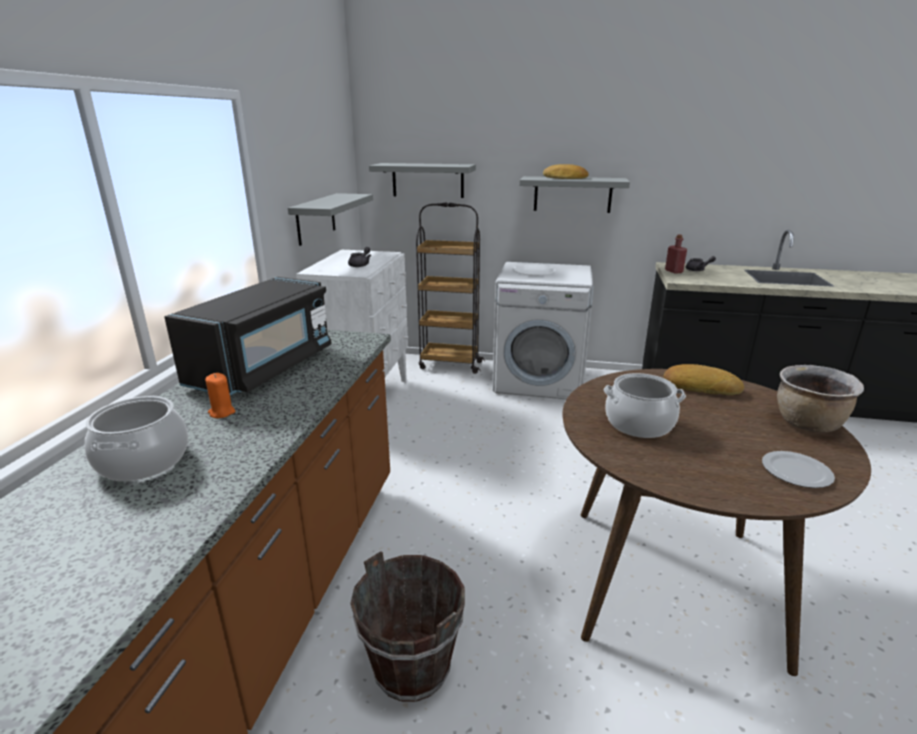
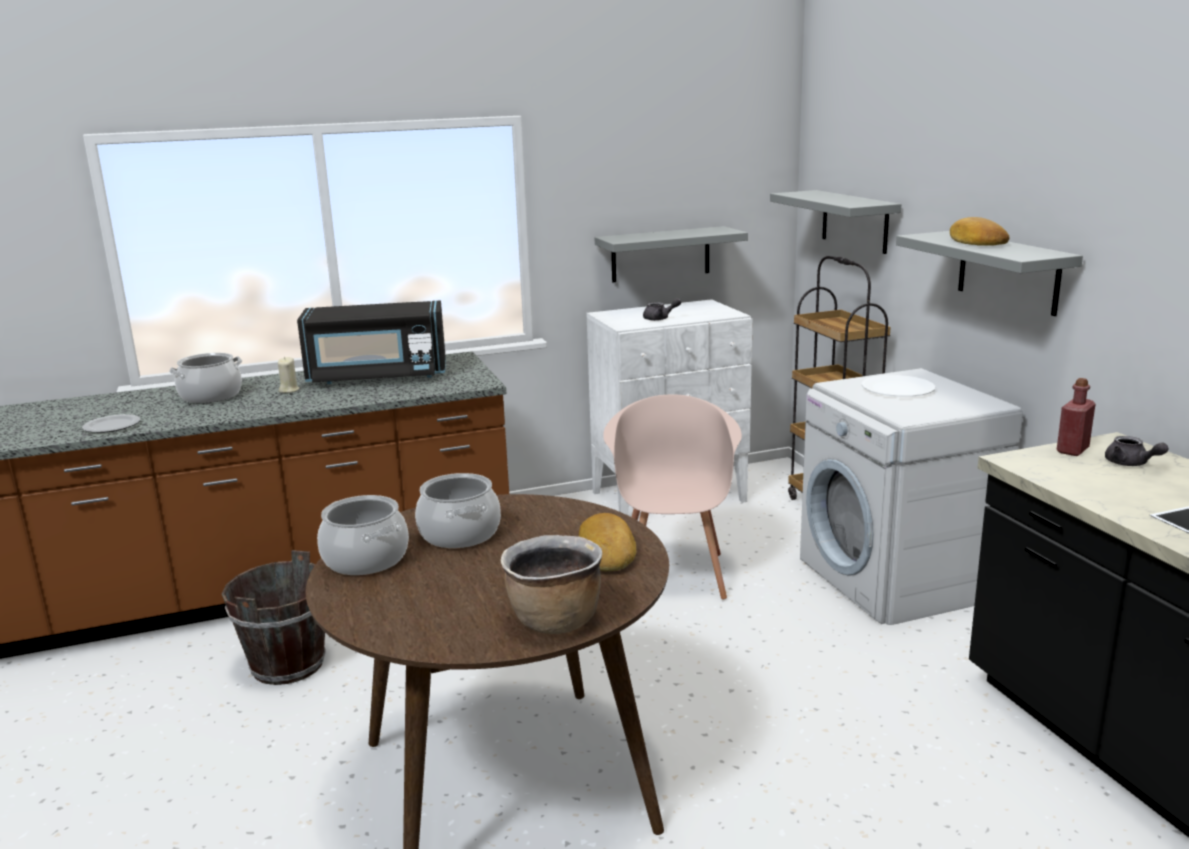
camera: 60 degrees right, 5 degrees down
(222, 412) = (289, 390): orange candle -> beige candle
(467, 433) = (673, 576): none -> beige chair
(668, 470) = (366, 559): none -> cooking pot
(796, 471) = (414, 620): plate -> plate (113, 426)

